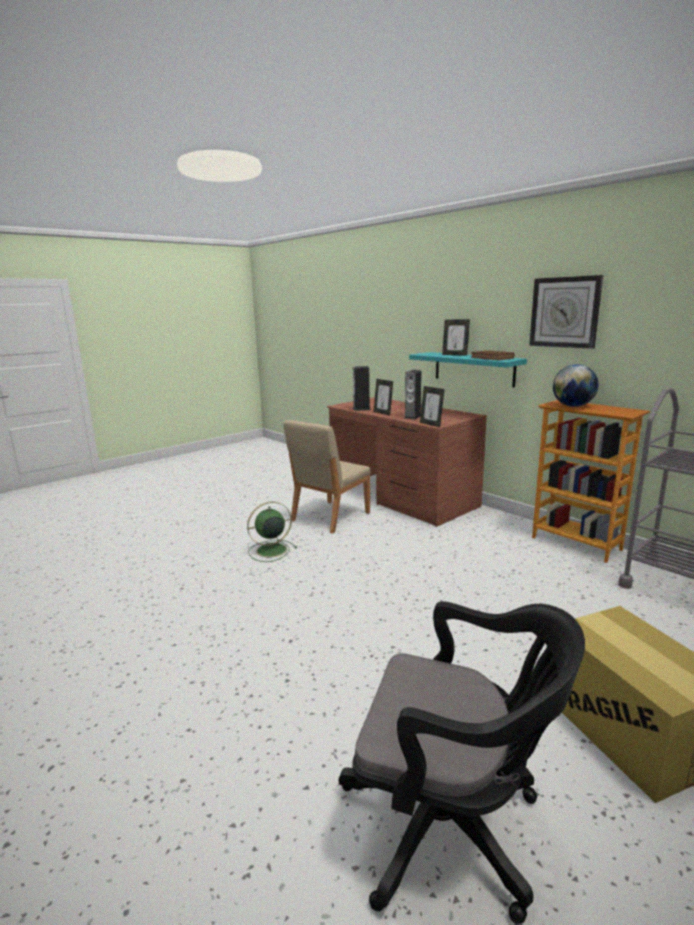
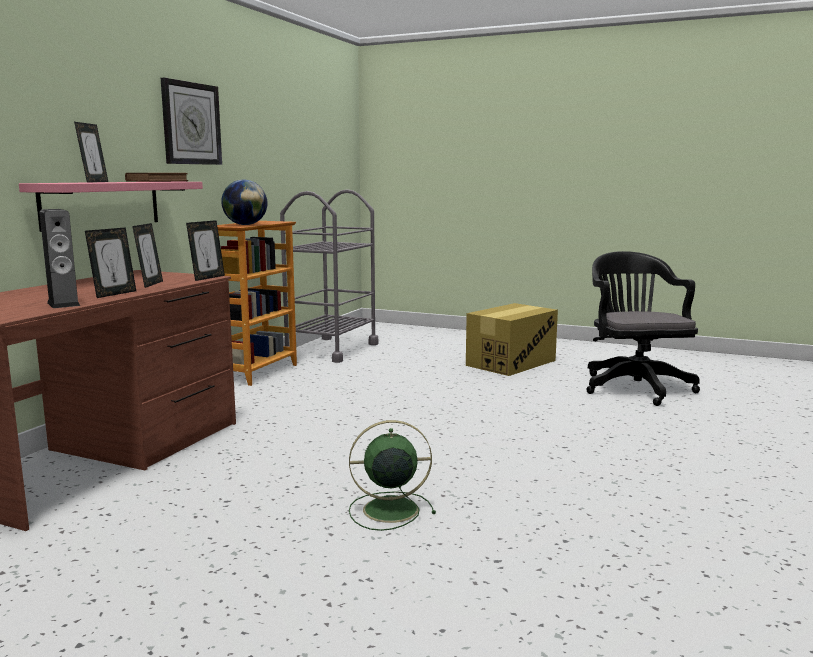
camera: 115 degrees left, 5 degrees down
(270, 550) = (388, 510): green fan -> green fan turned 135 degrees clockwise
(329, 517) = (217, 496): beige chair -> none
(412, 417) = (150, 284): speaker -> picture frame
(473, 368) = (101, 204): turquoise shelf -> pink shelf

